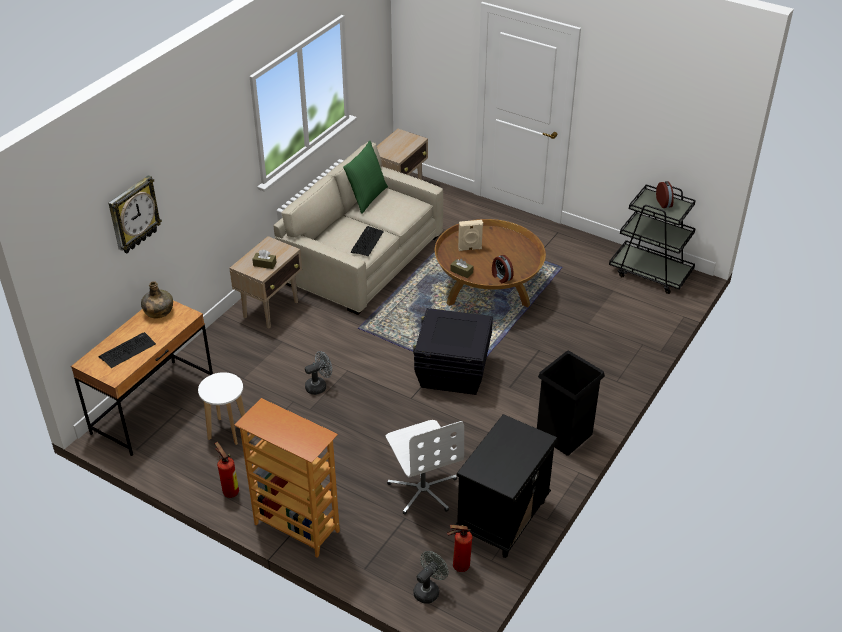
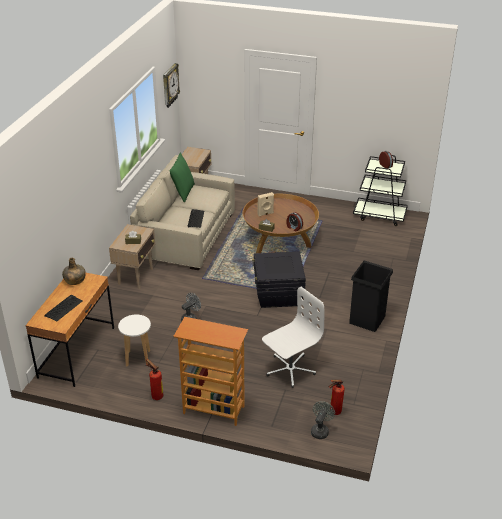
camera: 15 degrees left, 5 degrees down
(133, 215) = (54, 210): wall clock -> wall clock (169, 85)
(423, 489) = (290, 369): white office chair -> white office chair turned 90 degrees counterclockwise
(502, 519) = (349, 377): black nightstand -> none

